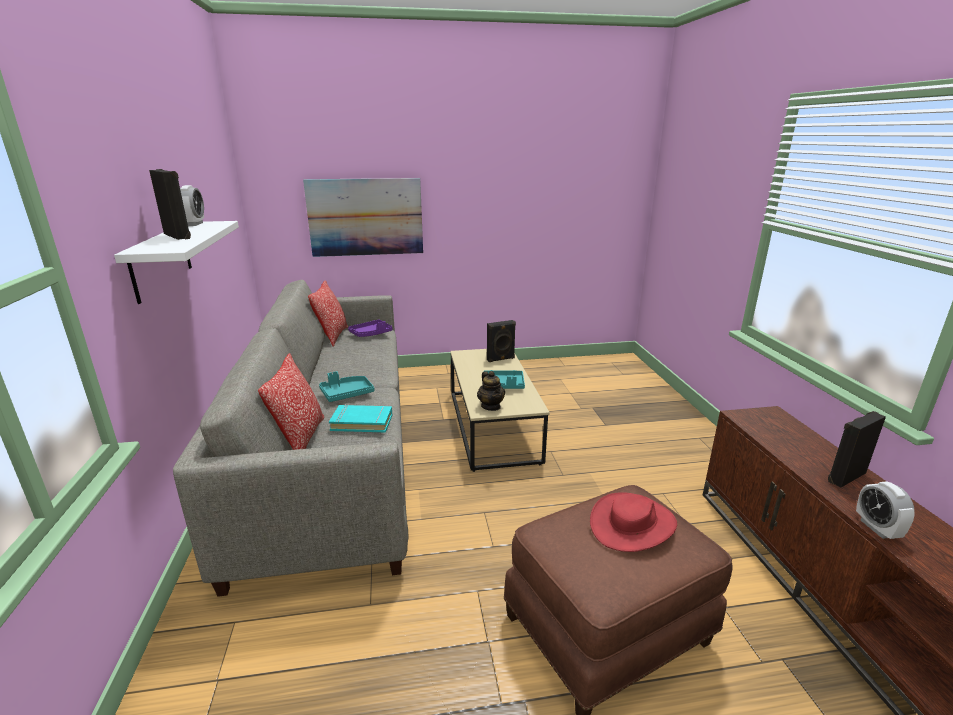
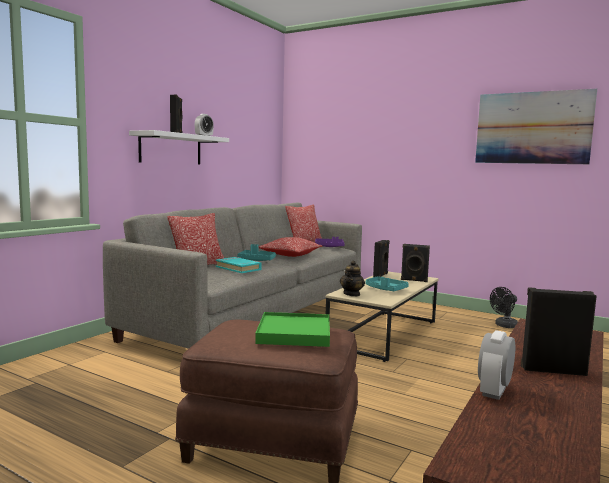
camera: 40 degrees right, 15 degrees down
(357, 366) = (290, 255): none -> pillow
(365, 217) = (356, 163): picture -> picture (532, 128)
(462, 361) = (381, 275): none -> black speaker
(558, 373) = (504, 326): none -> black fan
(632, 524) = (294, 333): red hat -> green tray

